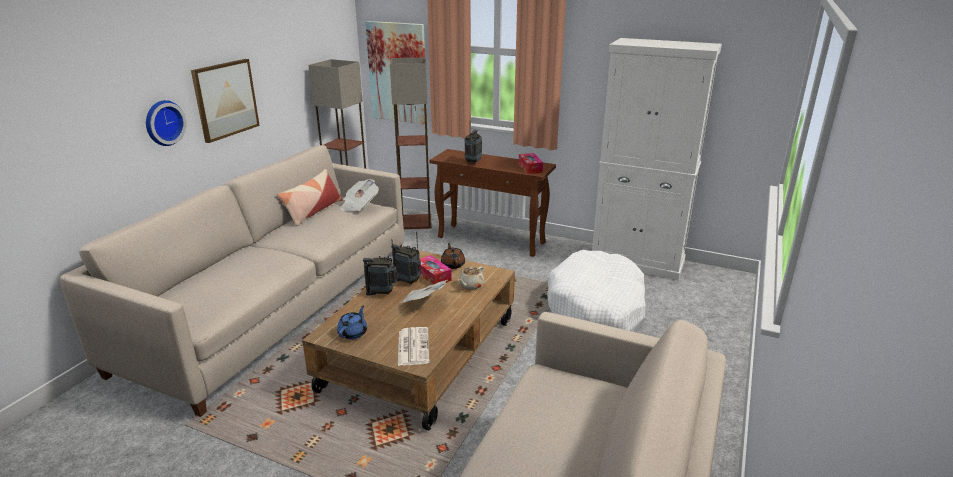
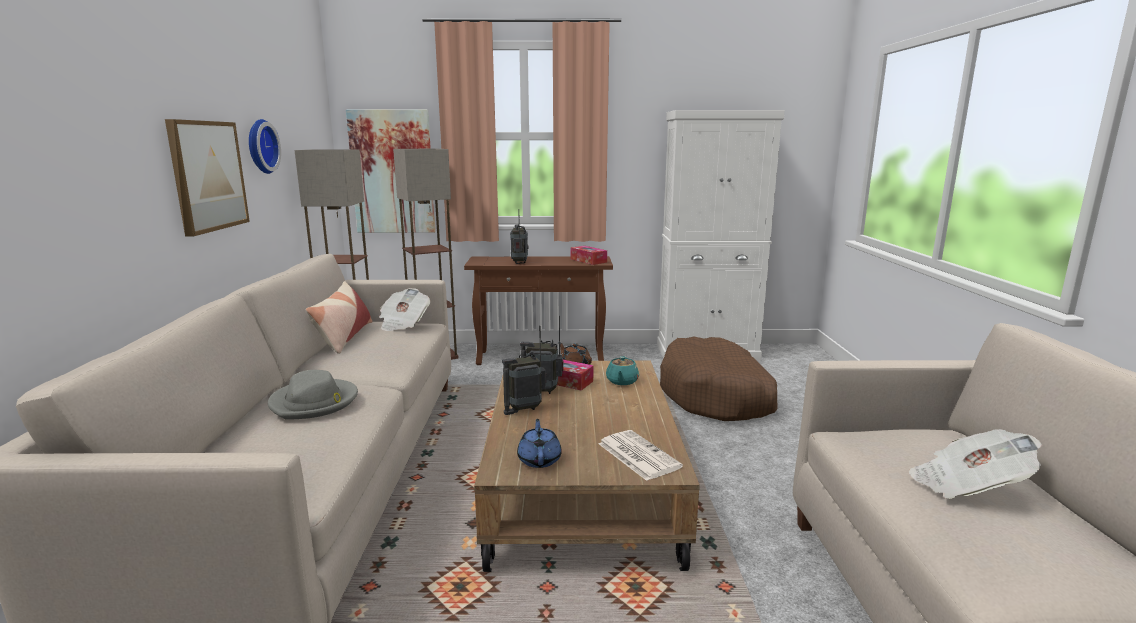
camera: 25 degrees left, 10 degrees down
(163, 122) = (129, 193): wall clock -> wall clock (260, 146)
(249, 264) = (314, 402): none -> grey hat
(424, 302) = (589, 408): newspaper -> newspaper (967, 486)
(471, 285) = (622, 381): beige teapot -> turquoise teapot
(596, 306) = (716, 395): white dog bed -> brown dog bed

